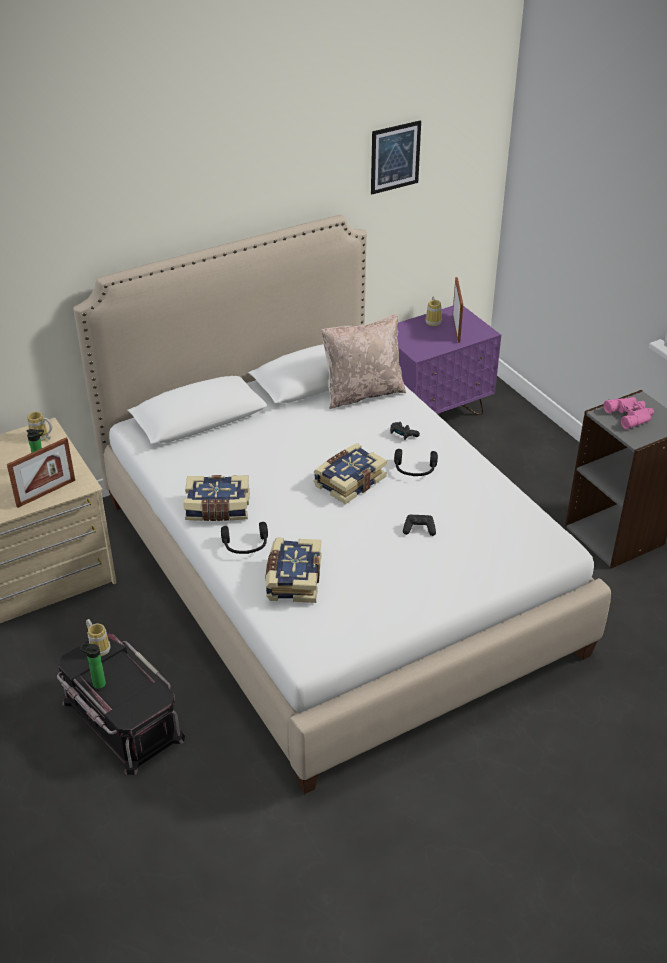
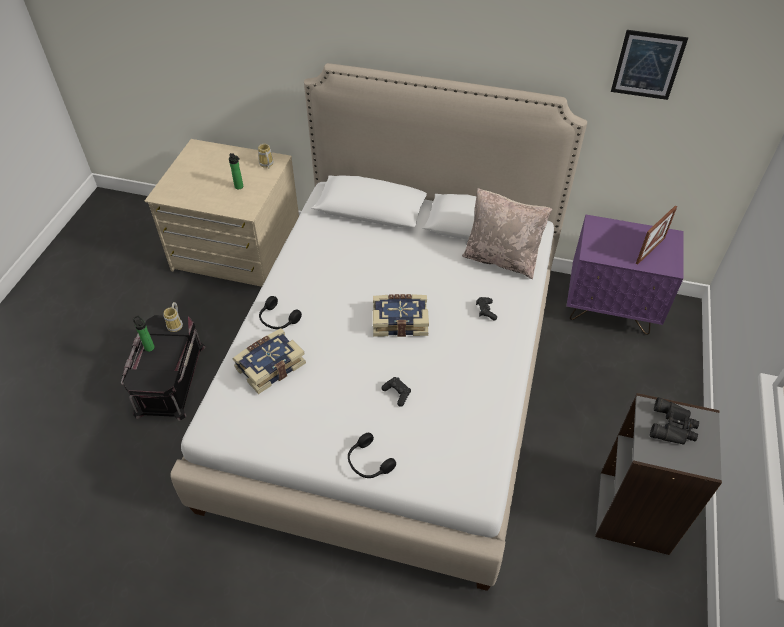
camera: 45 degrees right, 10 degrees up
(46, 493) = (222, 203): picture frame -> none
(217, 509) = (297, 281): book -> none
(414, 470) = (456, 345): black headphones -> black headphones (368, 463)
(434, 321) = (640, 233): mug -> none
(630, 415) = (673, 427): pink binoculars -> black binoculars

